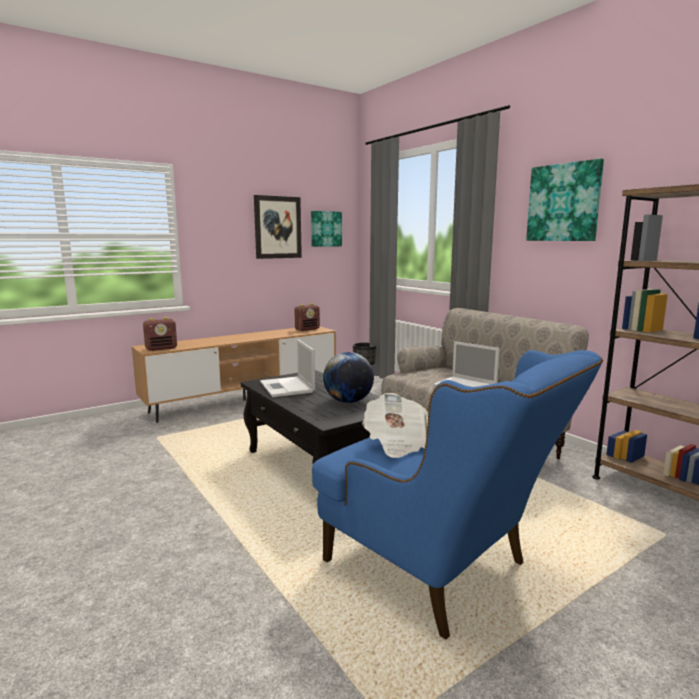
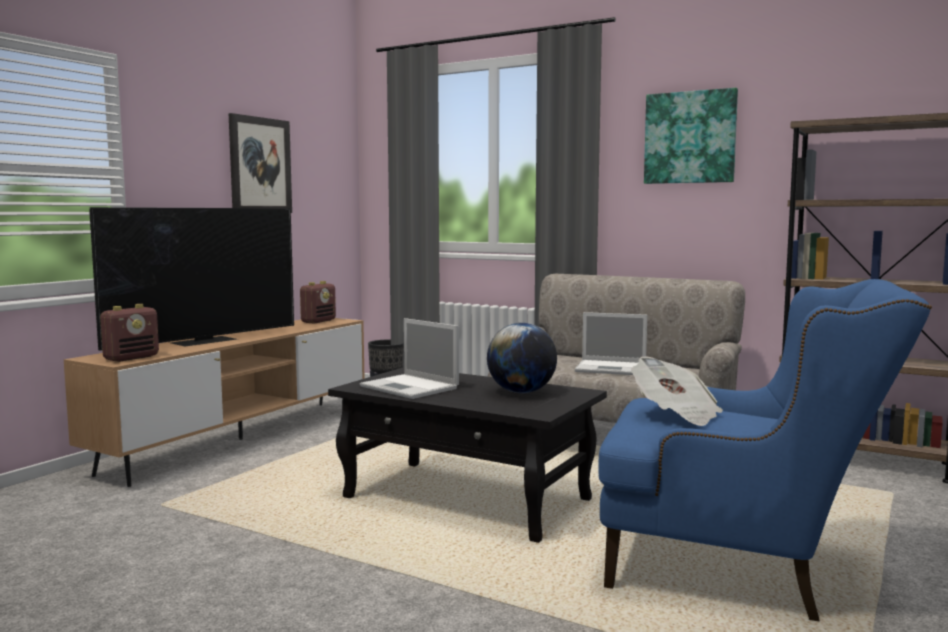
camera: 25 degrees left, 5 degrees down
(219, 339) = (205, 340): none -> television
(325, 229) = (319, 171): picture -> none

